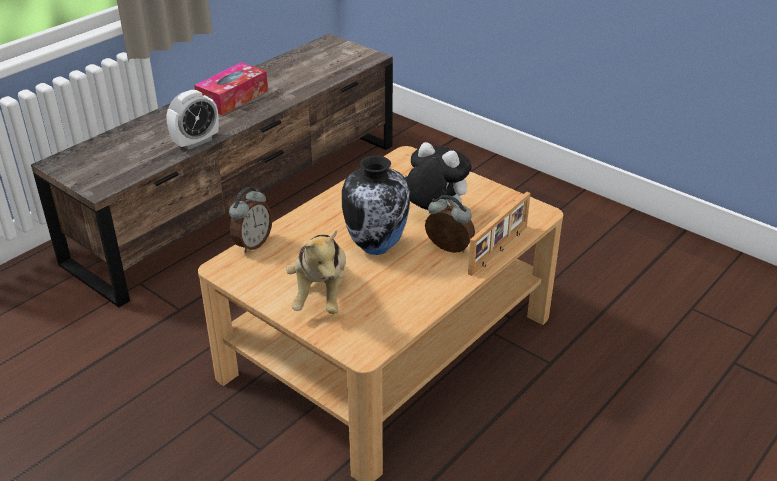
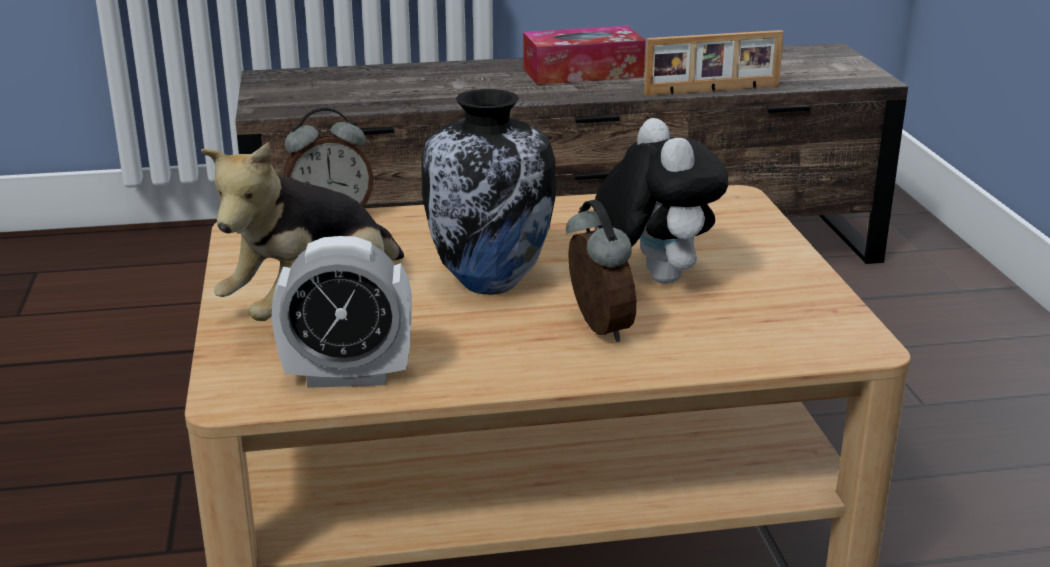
camera: 40 degrees right, 10 degrees down
(196, 142) = (455, 100): alarm clock -> alarm clock (348, 376)
(499, 250) = (688, 364): picture frame -> picture frame (712, 91)

